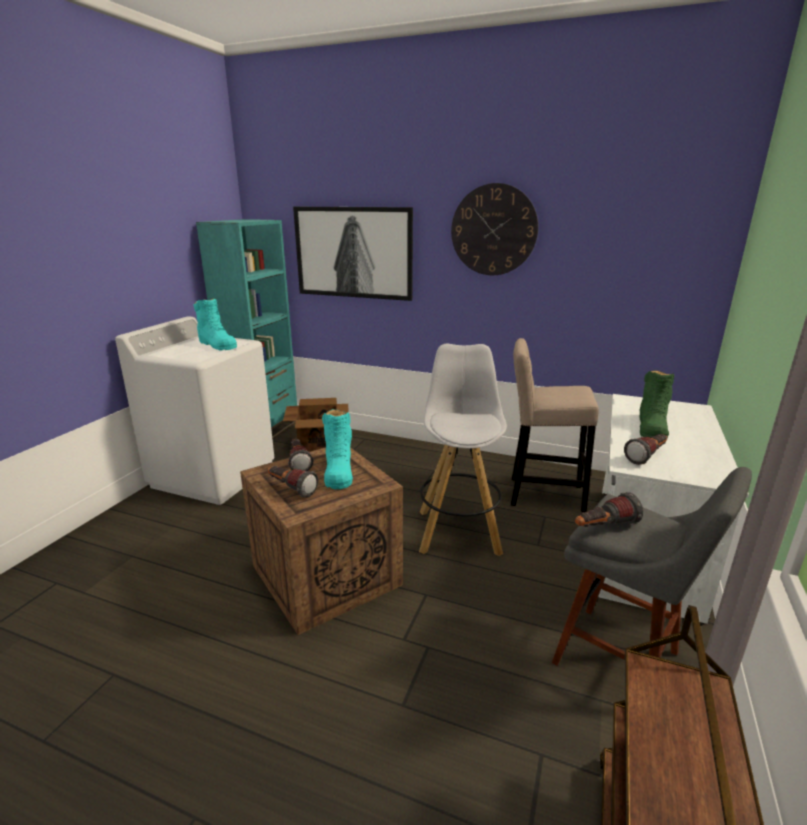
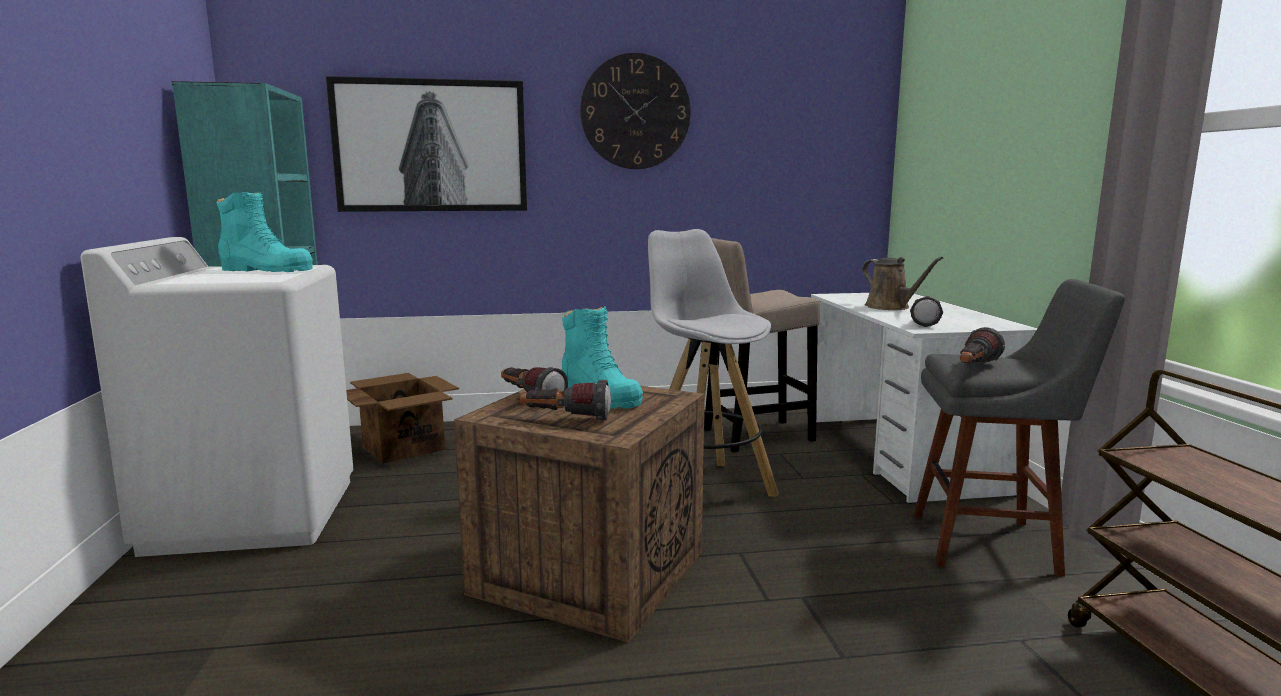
camera: 30 degrees left, 10 degrees down
(651, 427) = (890, 307): green boot -> brown watering can

